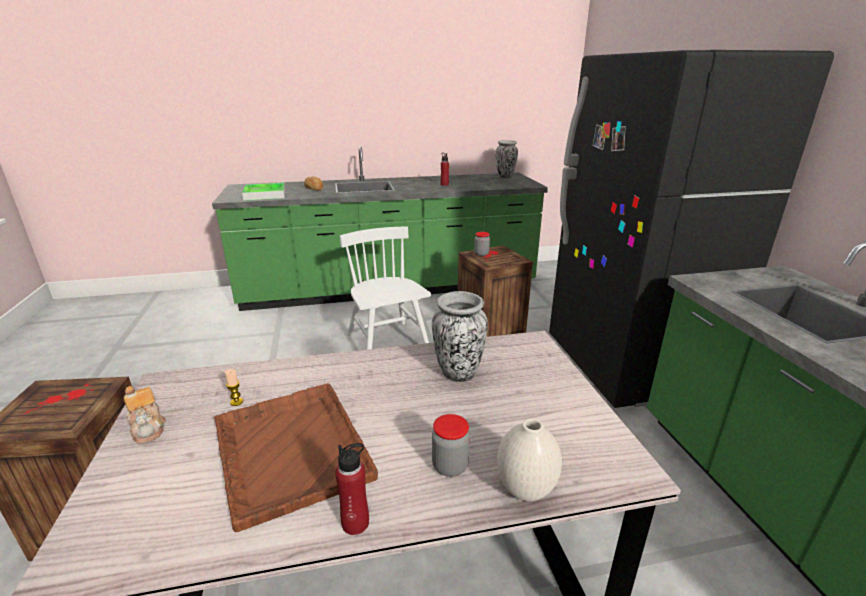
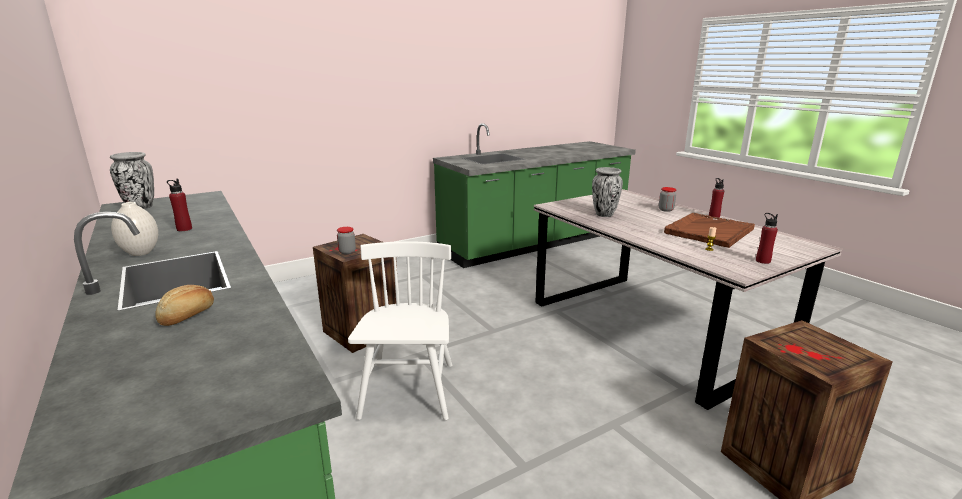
camera: 110 degrees left, 5 degrees down
(148, 428) = (762, 261): teapot -> red bottle
(265, 194) = (240, 357): tray -> none
(388, 344) = (409, 390): white chair -> white chair turned 135 degrees clockwise
(525, 490) = (657, 201): white vase -> white vase (140, 253)
(627, 366) = (399, 275): black fridge -> none

